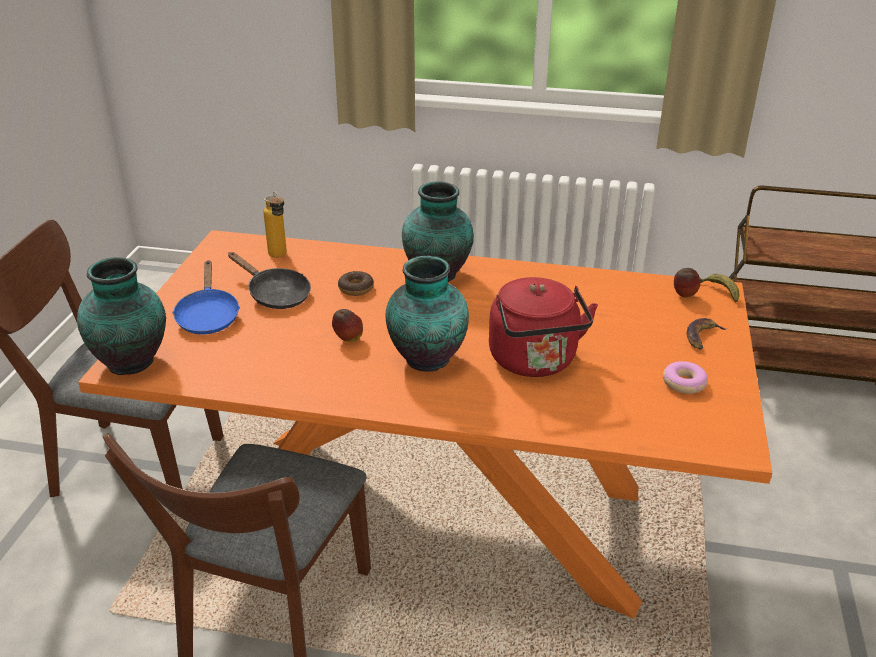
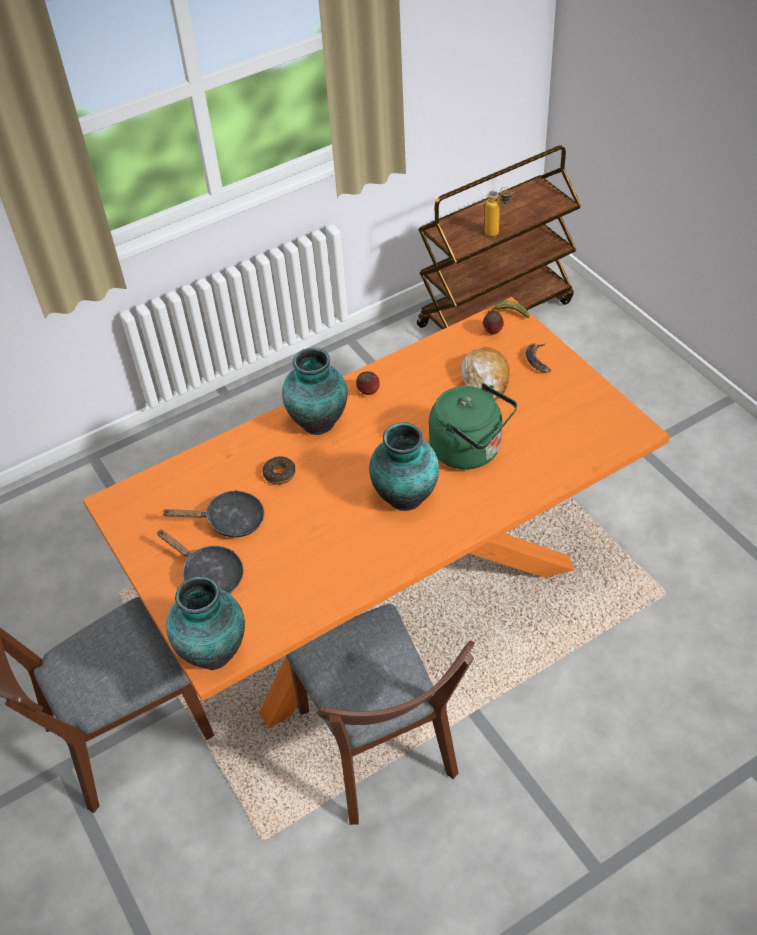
camera: 40 degrees left, 15 degrees up
(208, 316) = (209, 575): blue frying pan -> black frying pan
(280, 257) = (181, 486): bottle -> bottle (497, 234)
(348, 340) = (335, 520): apple -> apple (368, 392)
(535, 362) = (470, 450): red kettle -> green kettle
(626, 324) = (486, 380): none -> bread
(684, 383) = (566, 404): donut -> none

